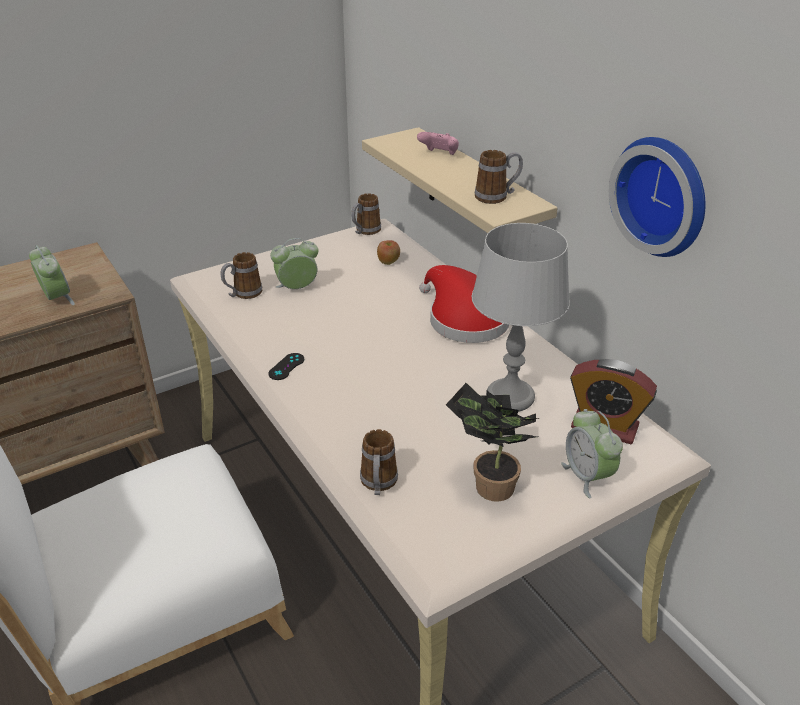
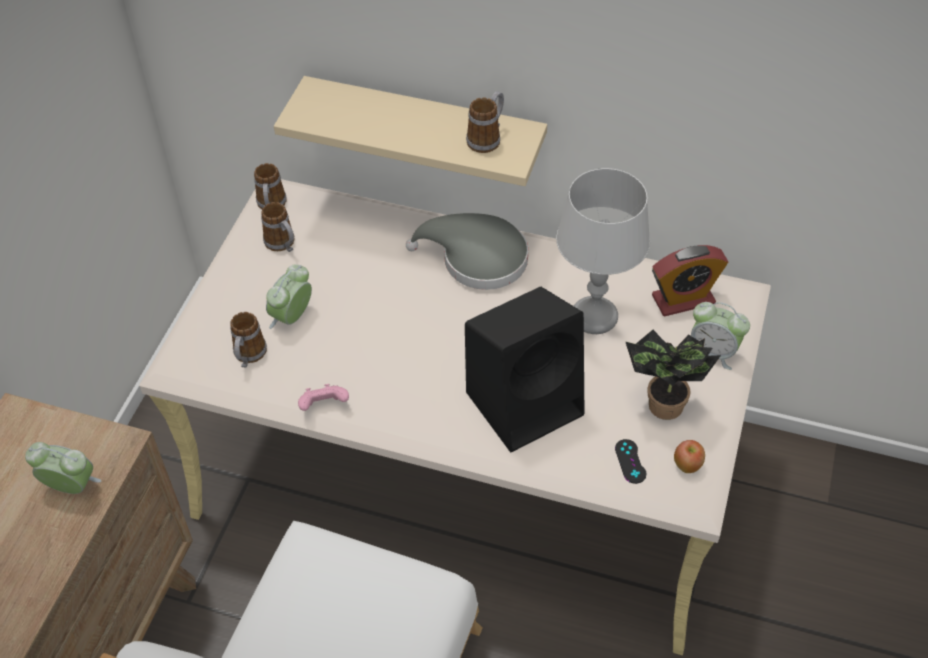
camera: 40 degrees left, 15 degrees up
(286, 366) = (390, 407): black game controller -> black game controller (630, 461)
(378, 484) = (588, 462): mug -> mug (283, 245)
(384, 418) = (526, 401): none -> black speaker
(388, 262) = (339, 233): apple -> apple (687, 465)
(439, 155) = (374, 108): pink game controller -> pink game controller (324, 406)
(463, 319) = (477, 259): red hat -> grey hat
(664, 195) = (683, 97): wall clock -> none

